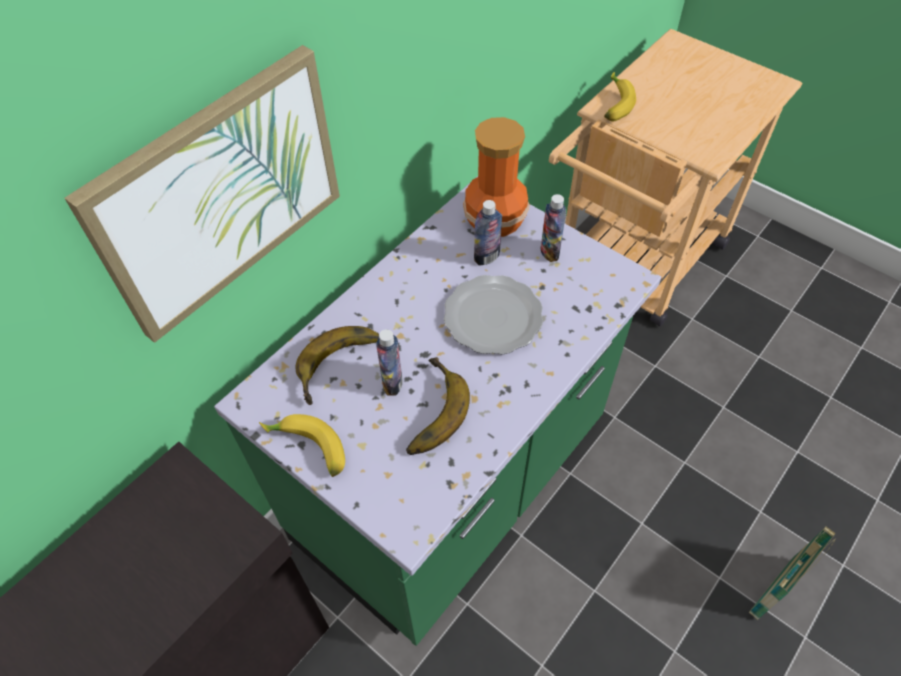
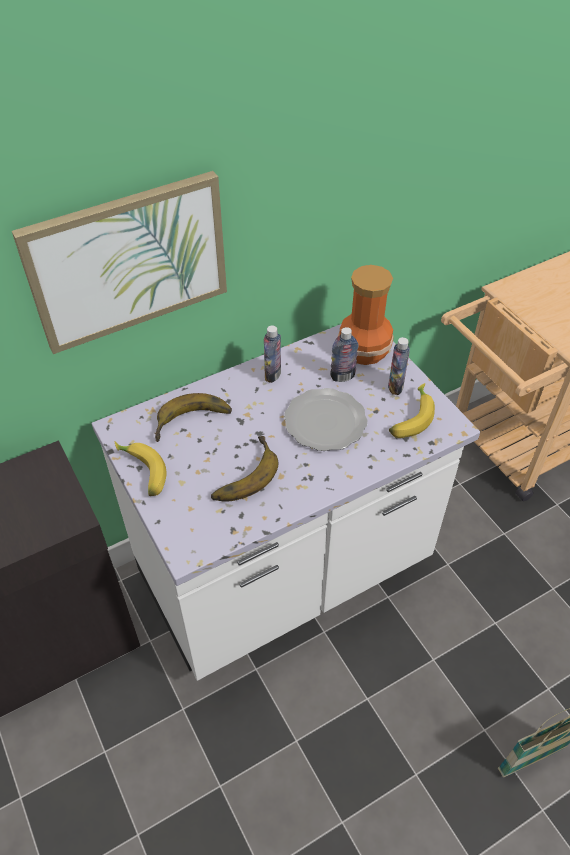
camera: 20 degrees right, 5 degrees down
(392, 383) = (225, 446): bottle -> bottle (272, 374)
(453, 484) = (285, 571): green counter -> white counter
(614, 103) = (516, 288): banana -> banana (410, 417)

